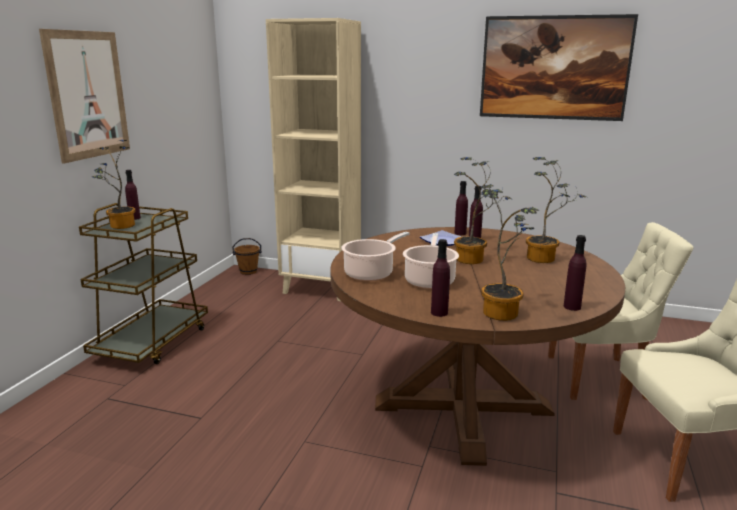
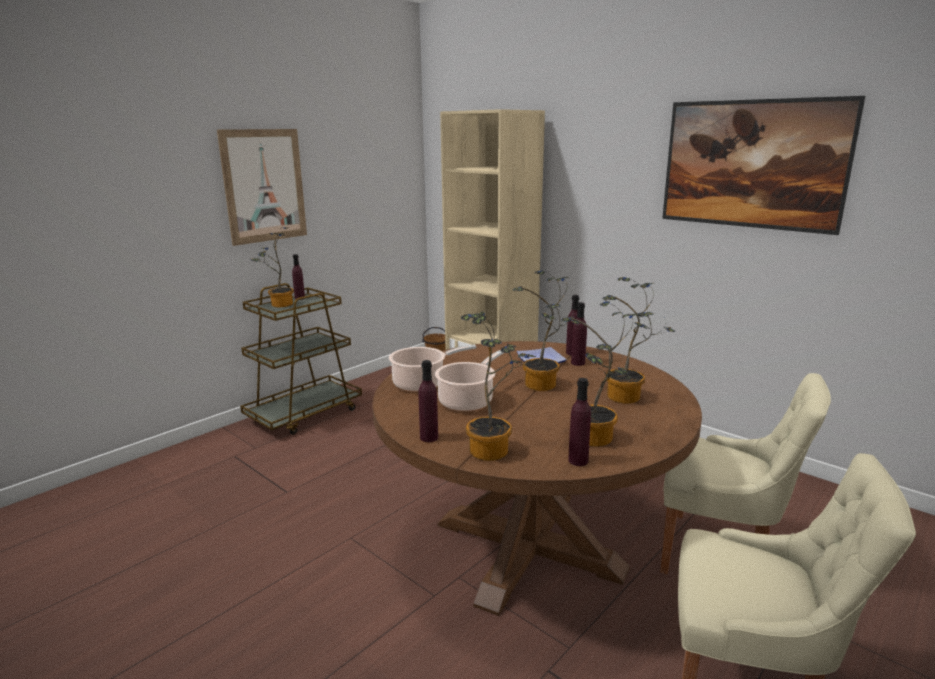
camera: 25 degrees right, 0 degrees up
(564, 291) = (595, 440): none -> potted plant

